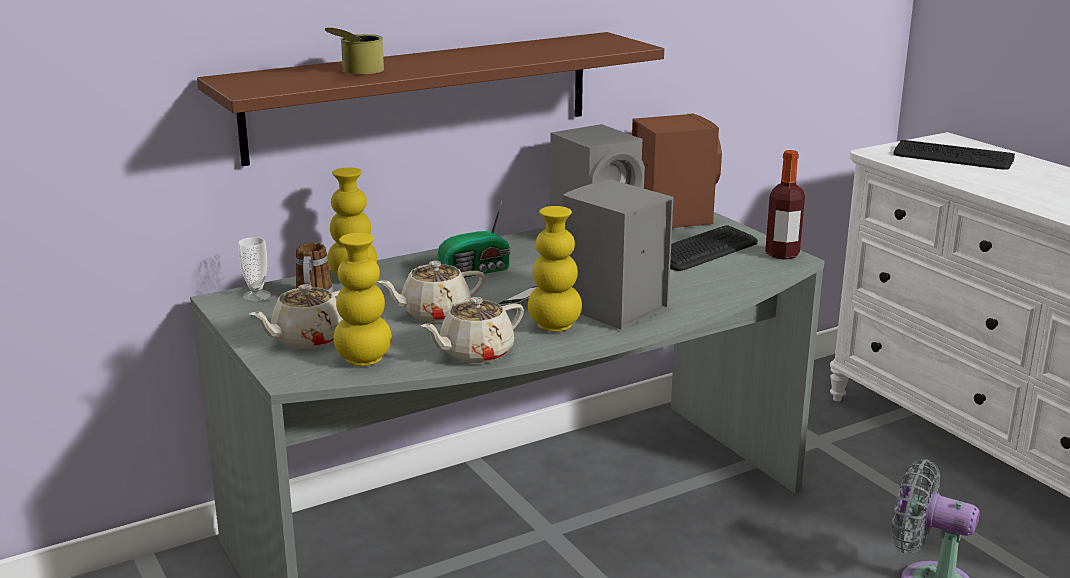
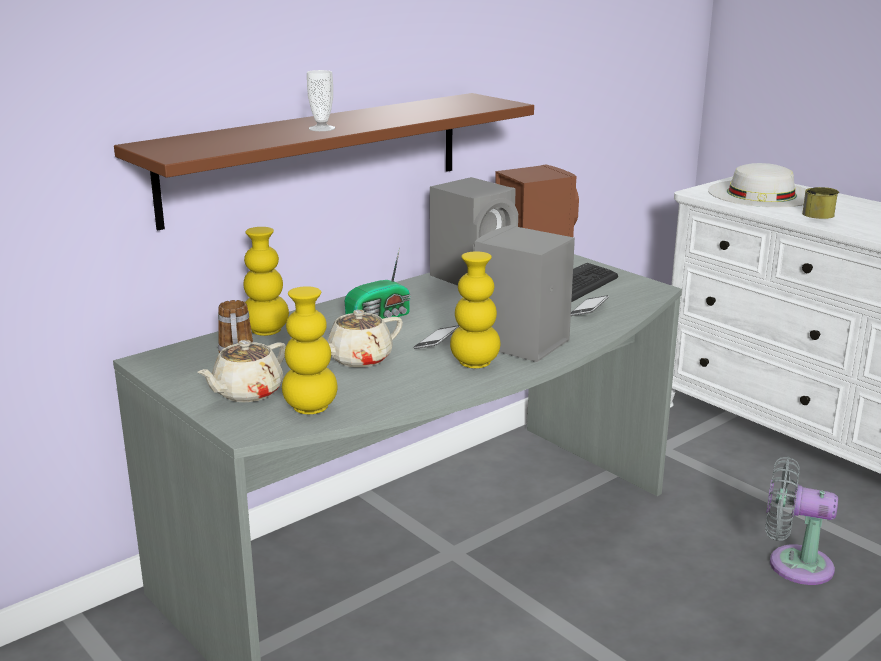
camera: 10 degrees left, 0 degrees up
(256, 295) = (179, 354): cup -> cup (322, 128)
(355, 72) = (268, 135): can -> can (818, 217)
(475, 353) = (413, 394): beige teapot -> none
(706, 278) = (588, 310): none -> phone
(782, 254) = (644, 285): bottle -> none
(952, 157) = (761, 194): keyboard -> white hat

